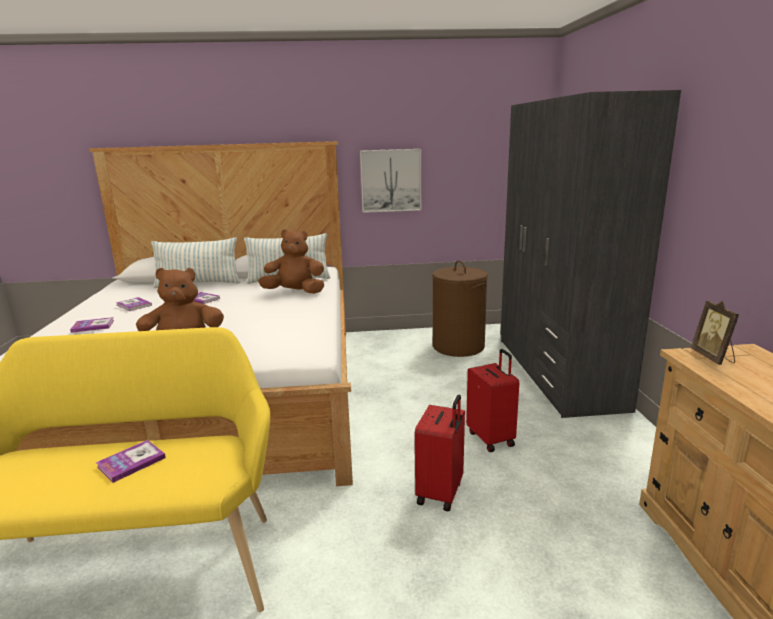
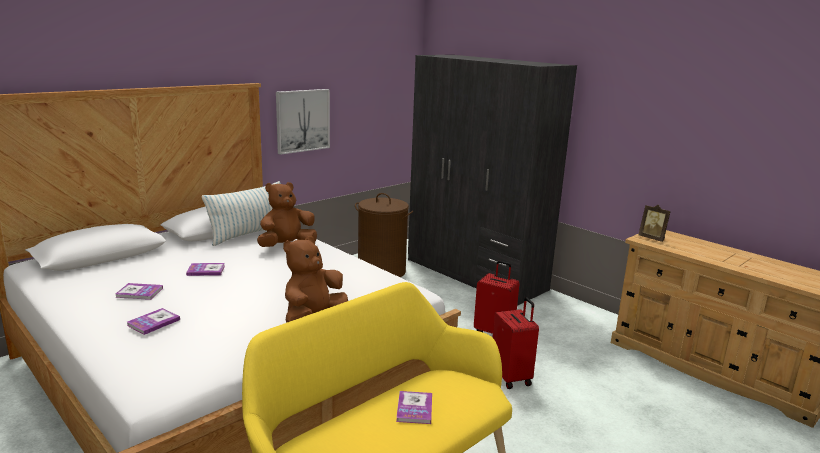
camera: 40 degrees left, 0 degrees up
(198, 284) = (155, 256): pillow -> none

